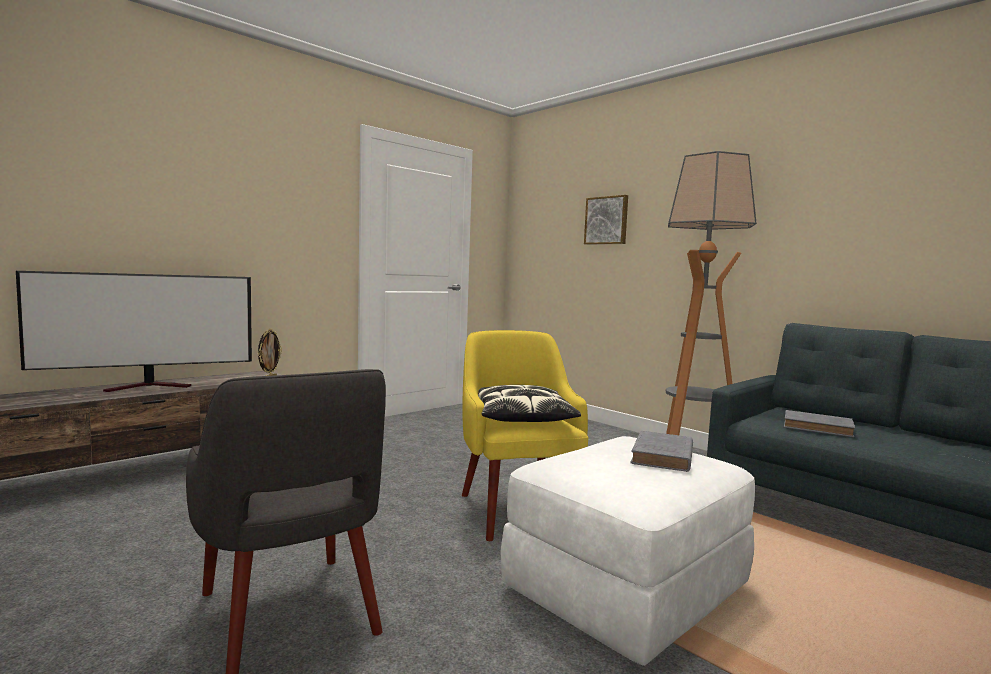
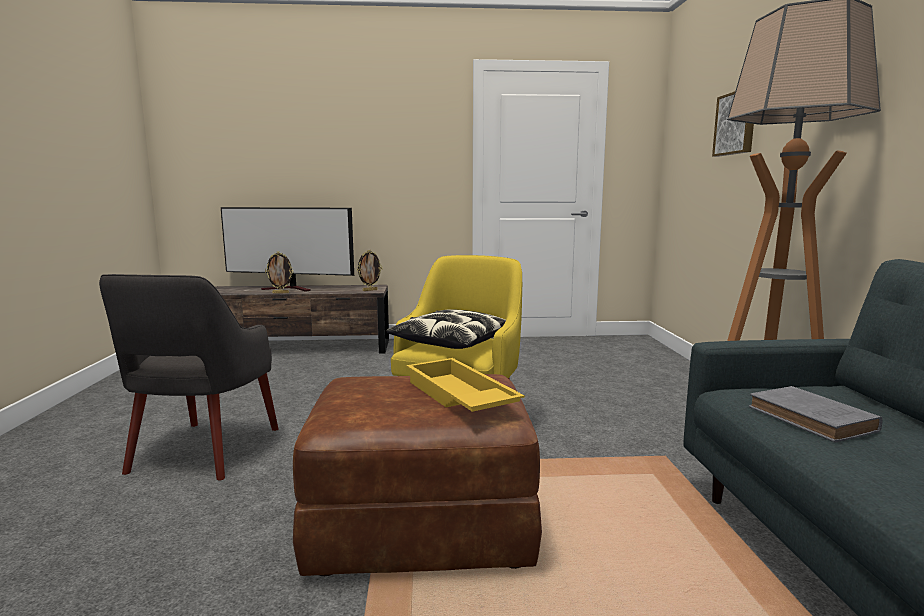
camera: 40 degrees right, 5 degrees up
(153, 393) = (281, 293): none -> picture frame
(626, 590) = (419, 524): white ottoman -> brown ottoman
(662, 457) = (457, 397): grey book -> yellow tray

